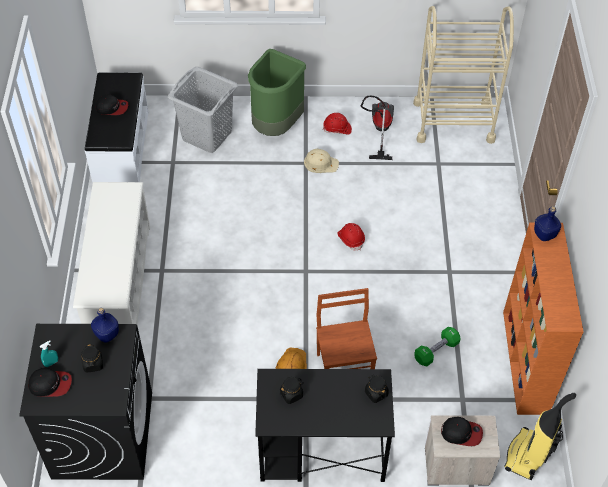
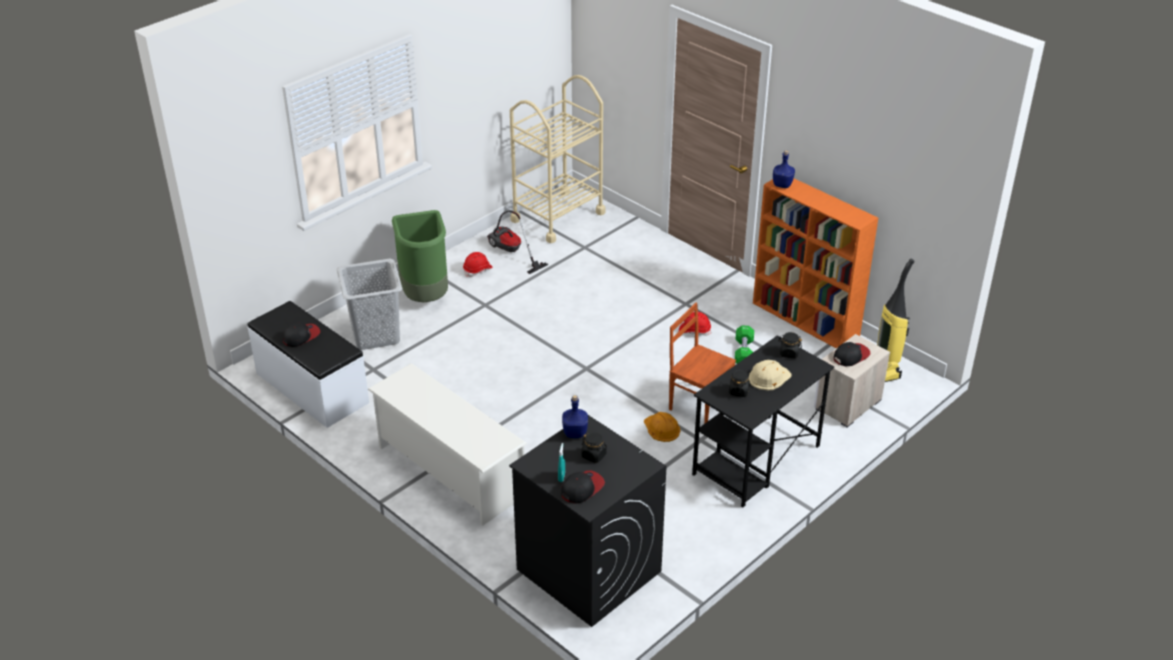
camera: 45 degrees left, 15 degrees down
(320, 163) = (497, 298): beige hard hat -> beige hard hat (769, 377)
(351, 239) = (590, 329): red hard hat -> red hard hat (694, 330)

